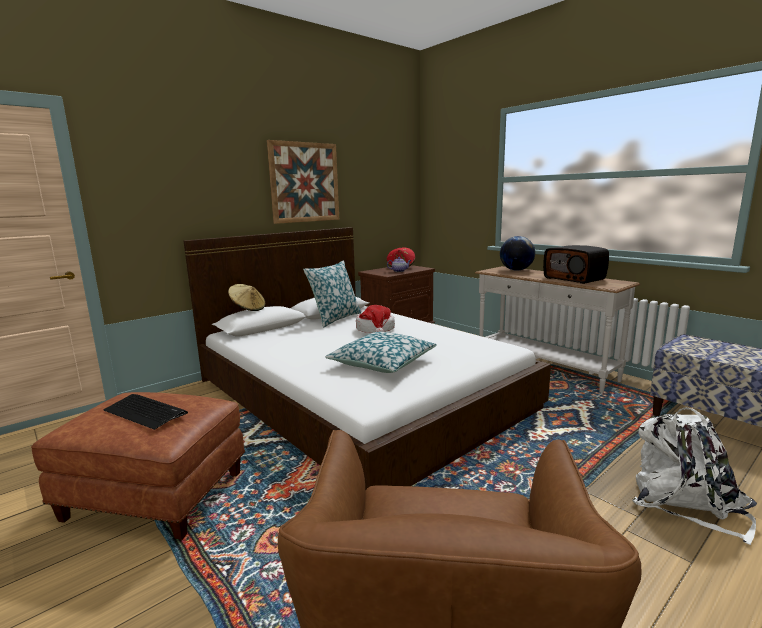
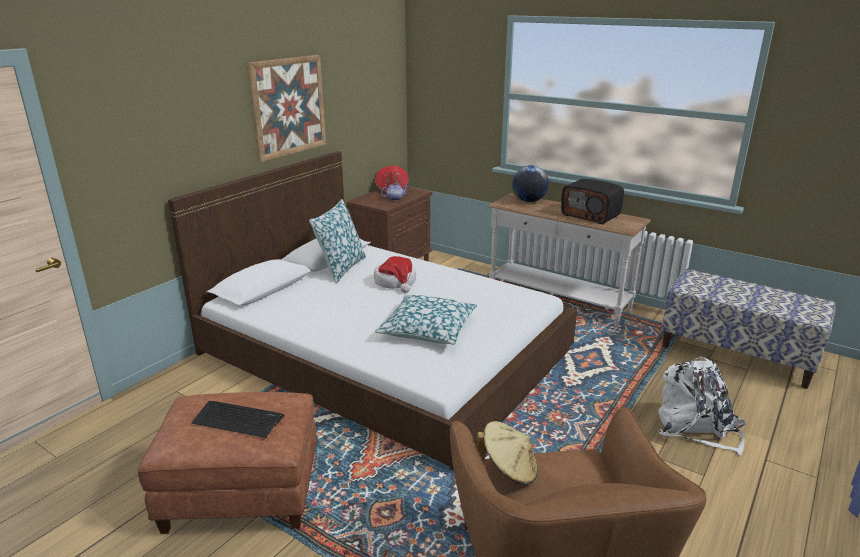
camera: 15 degrees left, 10 degrees up
(248, 309) = (246, 269): beige hat -> beige hat (508, 469)

